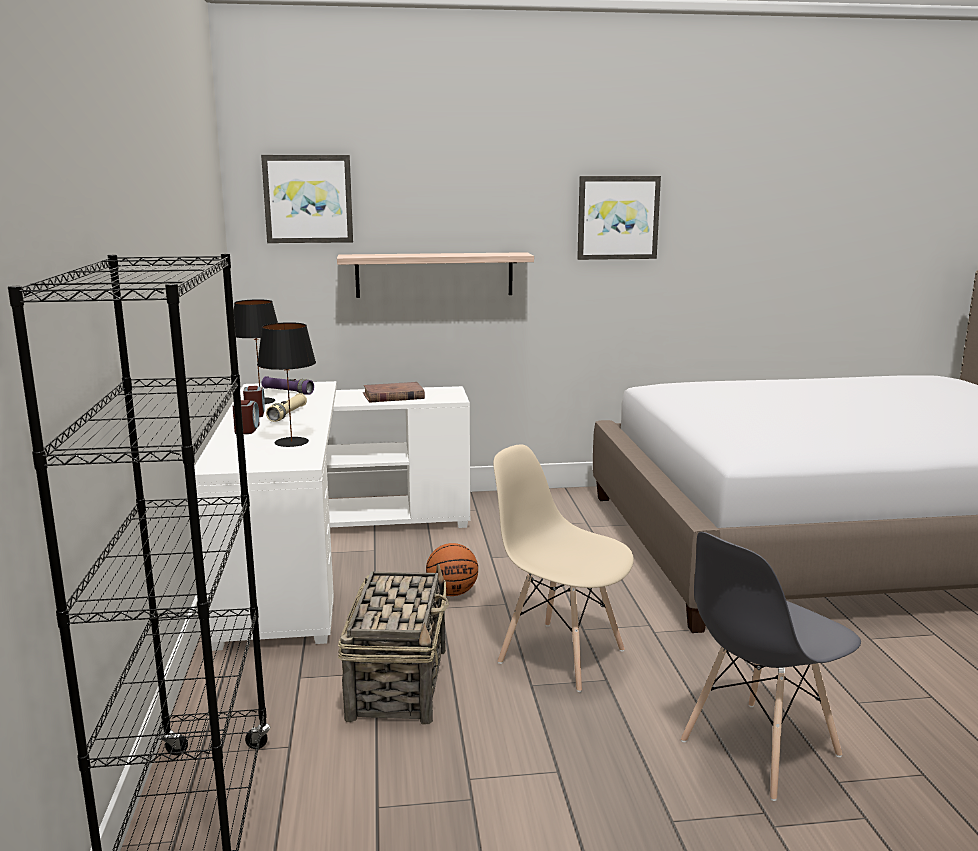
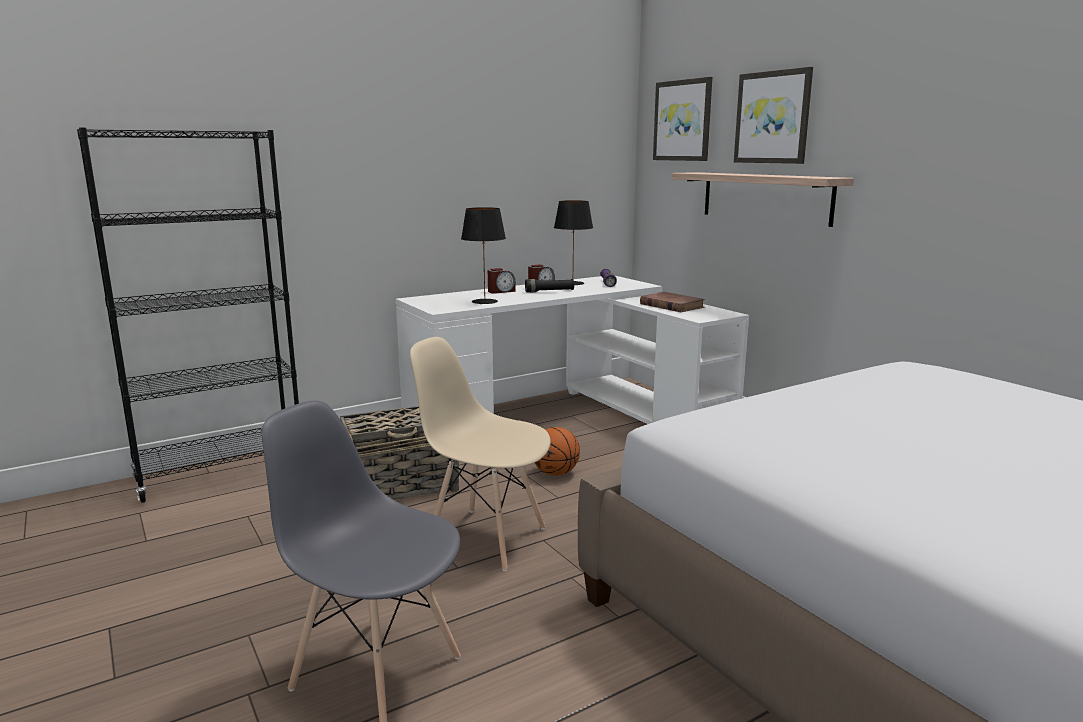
camera: 65 degrees right, 0 degrees up
(287, 414) = (549, 291): beige flashlight -> black flashlight
(560, 655) = (485, 538): beige chair -> beige chair turned 75 degrees counterclockwise
(618, 217) = (969, 135): picture -> picture (773, 117)

